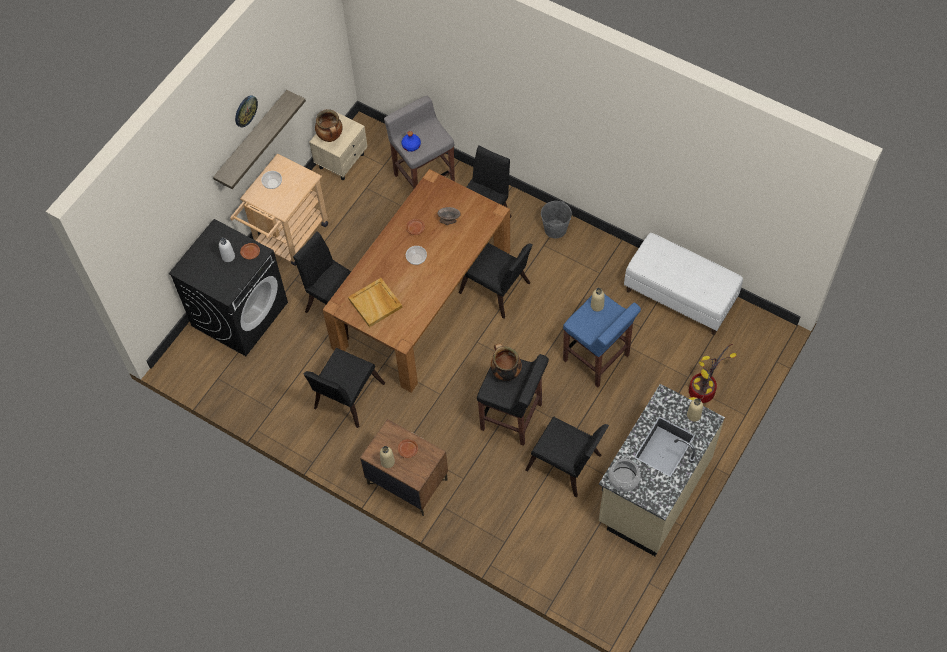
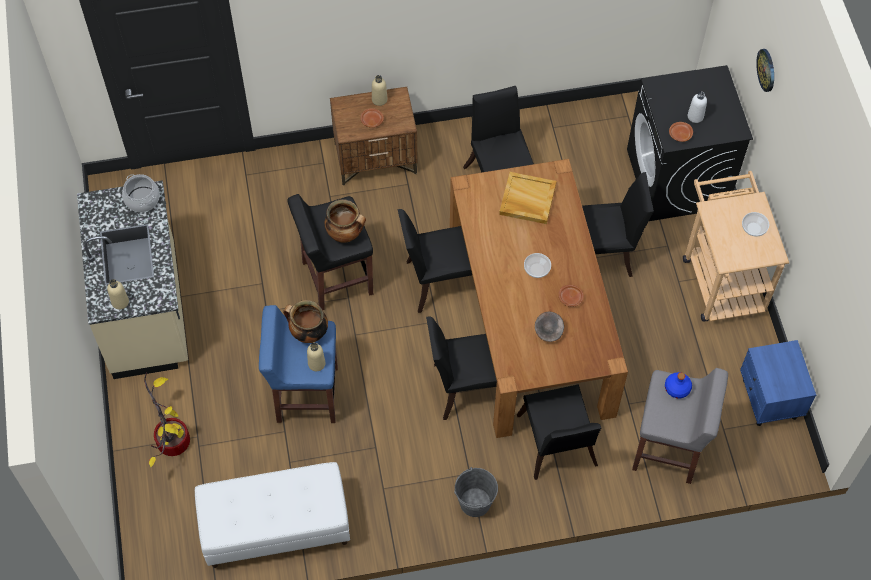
camera: 135 degrees right, 0 degrees up
(245, 111) = (808, 162): wall clock -> wall clock (766, 70)
(252, 140) = (794, 195): shelf -> none
(331, 137) = (783, 362): cooking pot -> cooking pot (308, 333)
(342, 160) = (769, 399): beige nightstand -> blue nightstand
(567, 466) = (246, 274): black chair -> black chair (439, 281)

